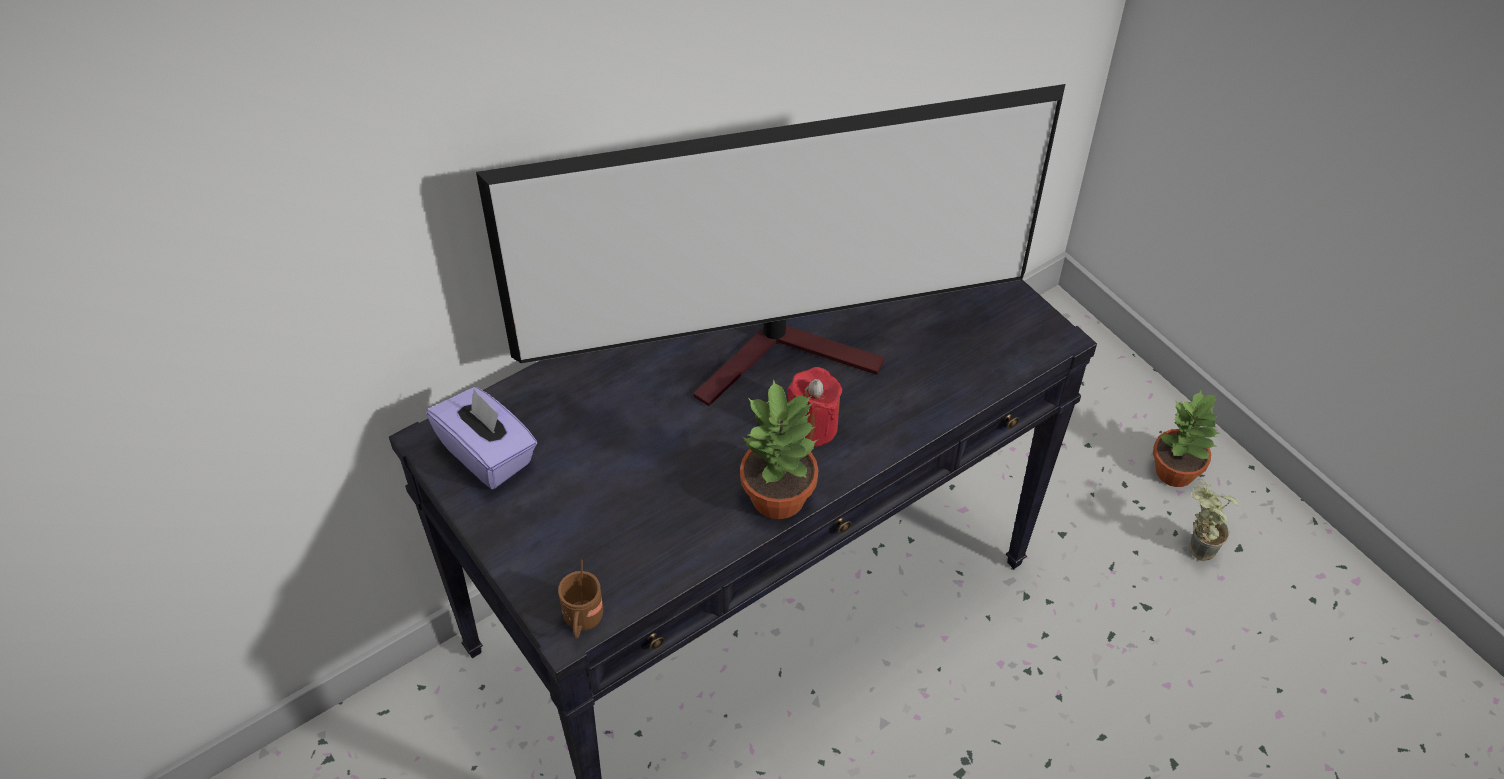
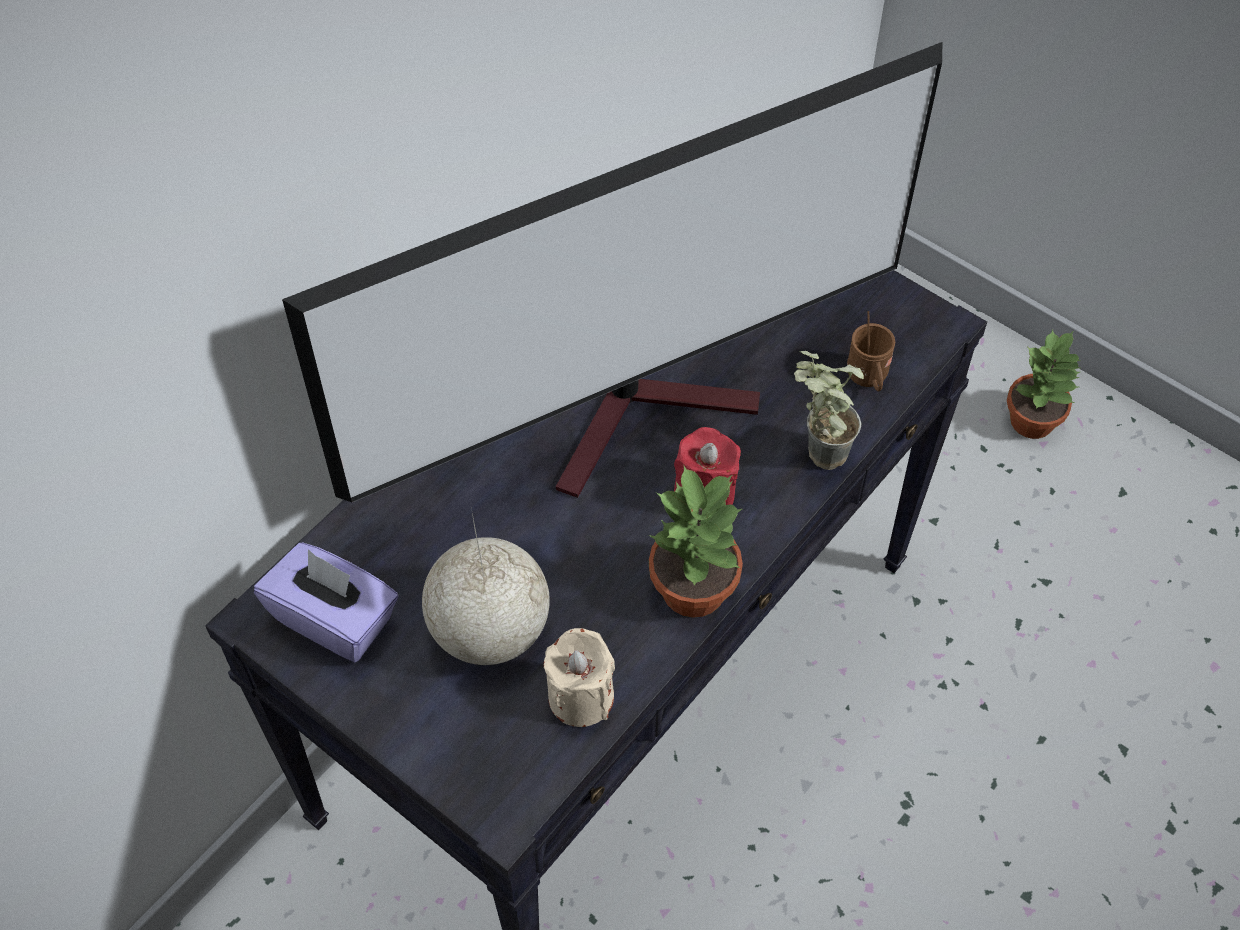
camera: 15 degrees left, 5 degrees up
(582, 622) = (518, 799): brown mug -> brown mug (868, 379)
(603, 491) = (489, 632): none -> globe
(659, 557) = (580, 697): none -> beige candle
(1194, 547) = (1075, 502): potted plant -> potted plant (815, 452)

